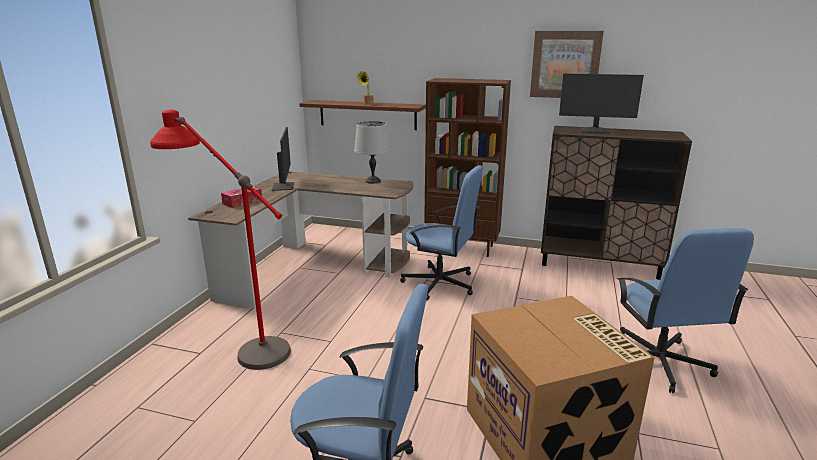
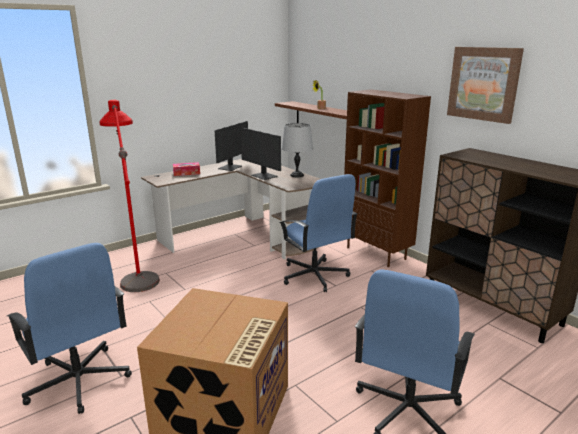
camera: 35 degrees right, 0 degrees up
(595, 130) = (495, 158): monitor -> monitor (263, 176)

